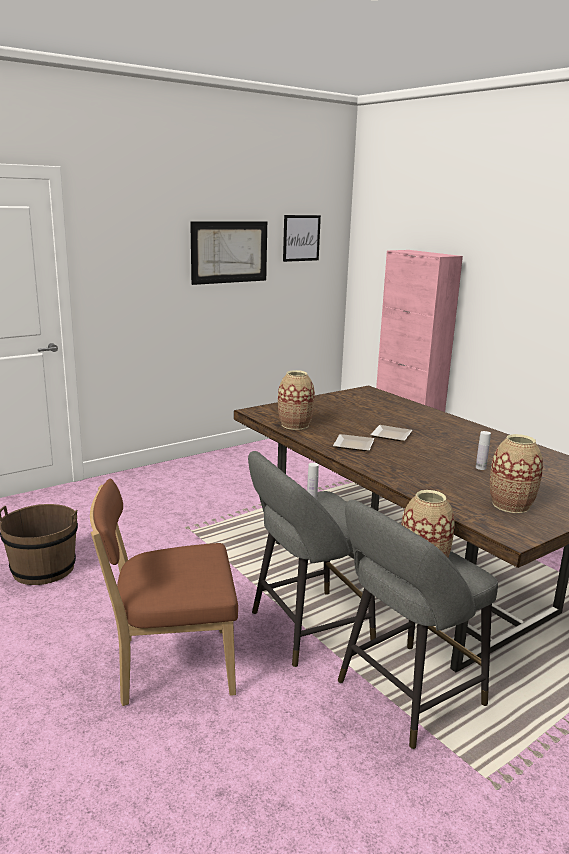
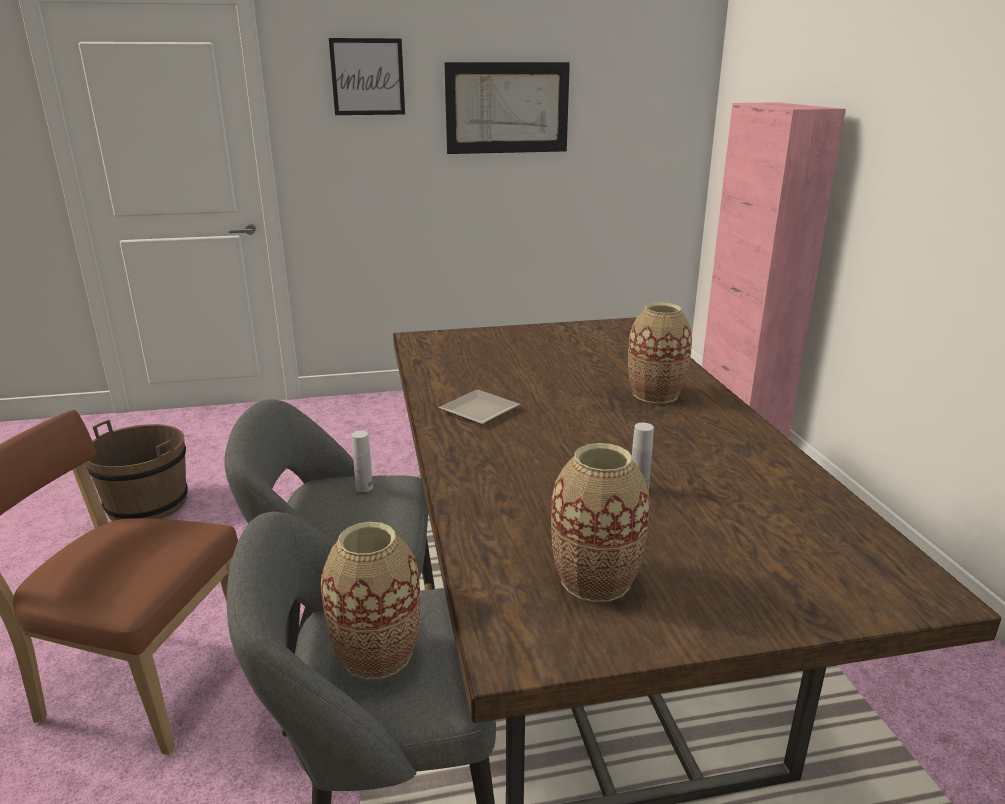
camera: 25 degrees right, 5 degrees up
(295, 425) = (441, 365): vase -> vase (655, 394)
(301, 238) = (629, 88): picture -> picture (367, 77)
(392, 435) = (565, 403): plate -> none

